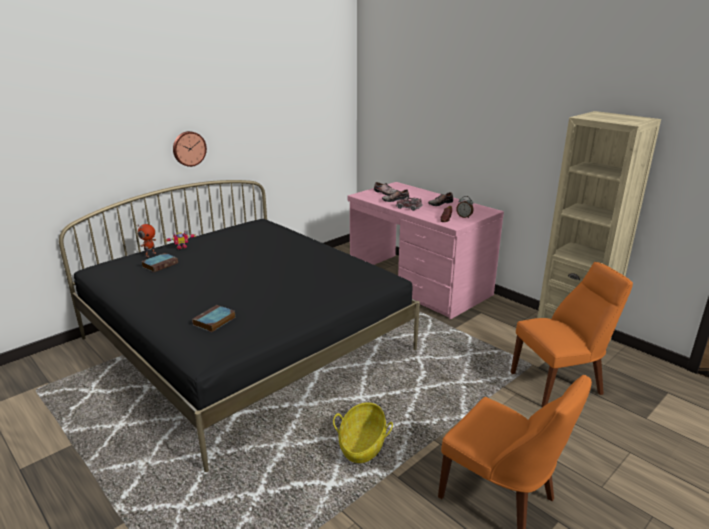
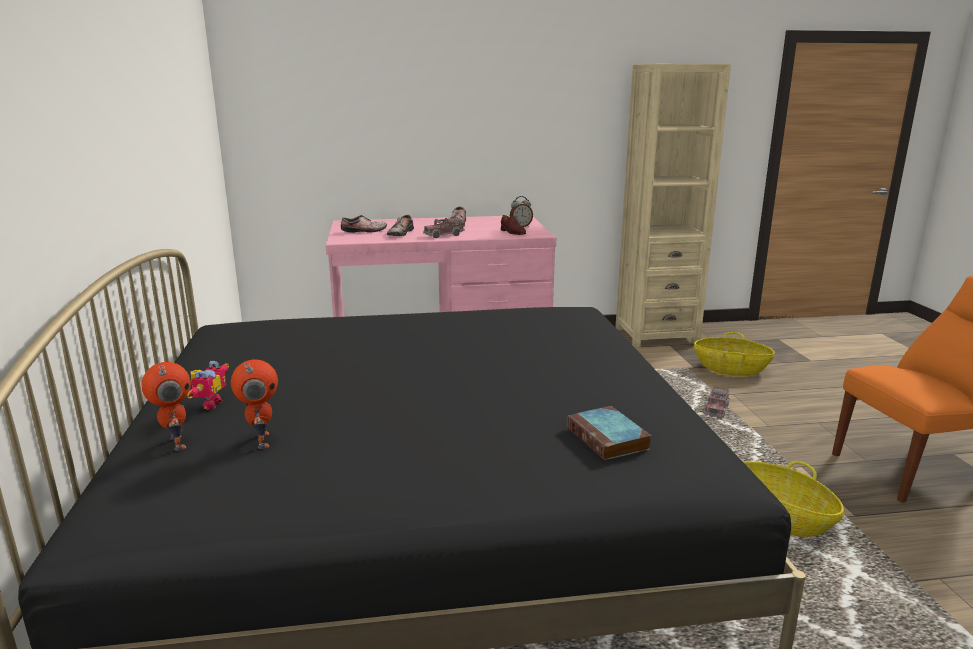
camera: 55 degrees left, 5 degrees down
(160, 264) = (261, 440): book -> toy robot
(189, 148) = (99, 178): wall clock -> none
(479, 392) = (716, 410): none -> toy truck
(560, 383) = (730, 369): orange chair -> basket

